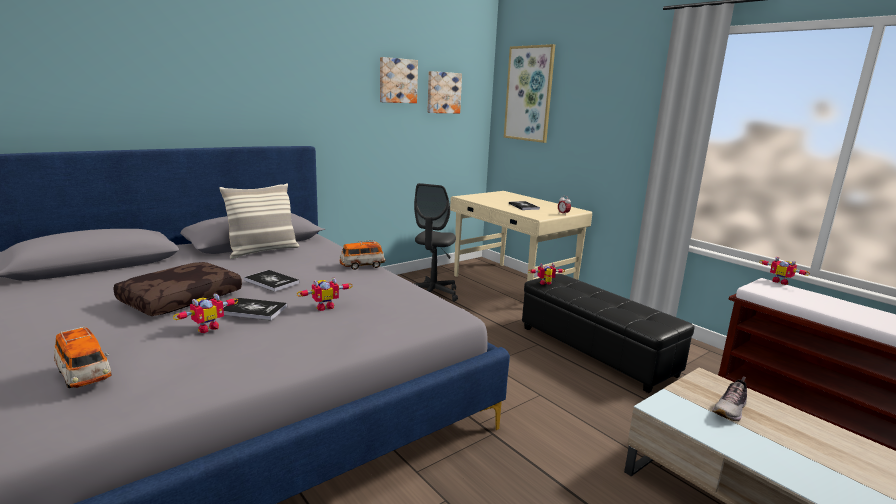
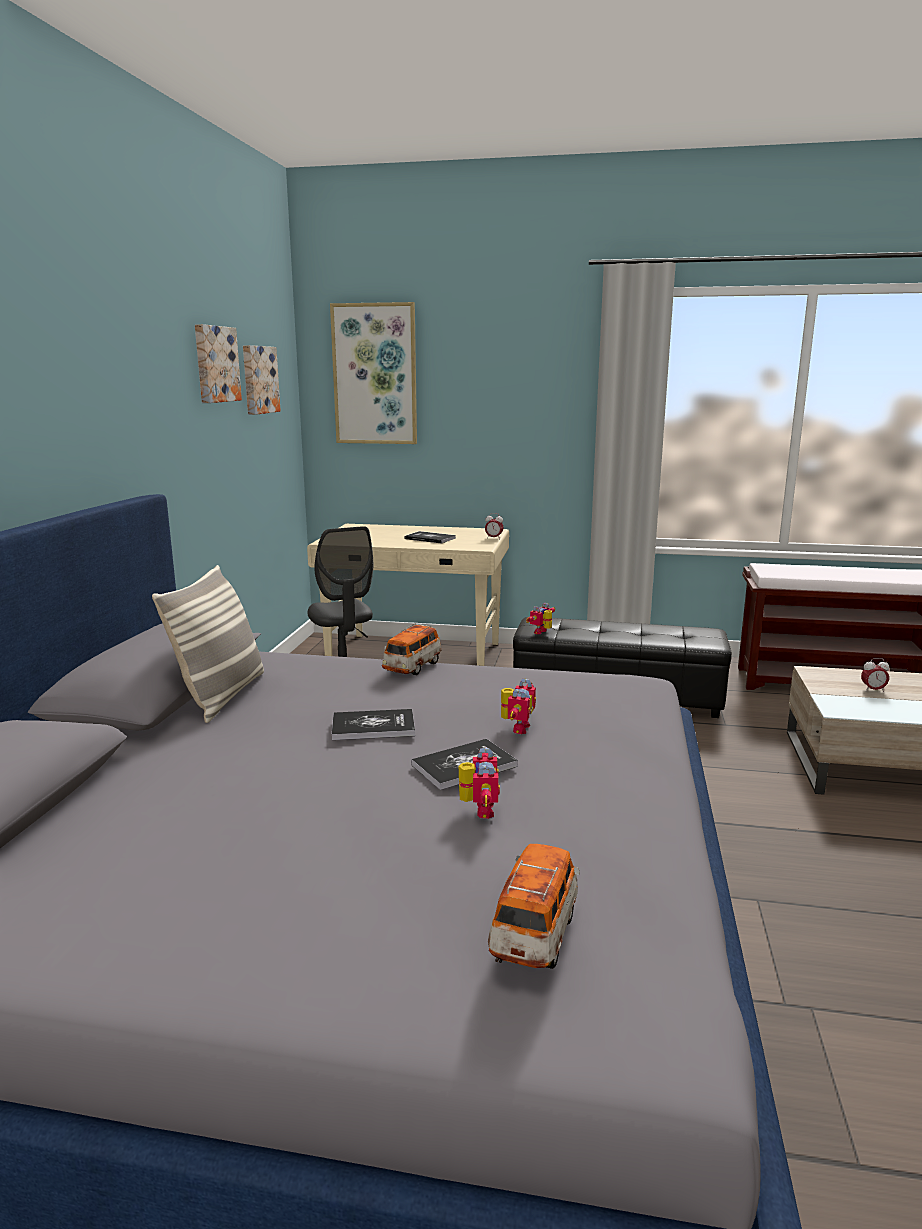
camera: 40 degrees left, 0 degrees up
(84, 375) = (535, 933): toy car -> toy car turned 75 degrees counterclockwise
(181, 298) = (320, 798): brown pillow -> none
(730, 410) = (873, 690): shoe -> alarm clock
(781, 282) = (769, 562): toy robot -> none

